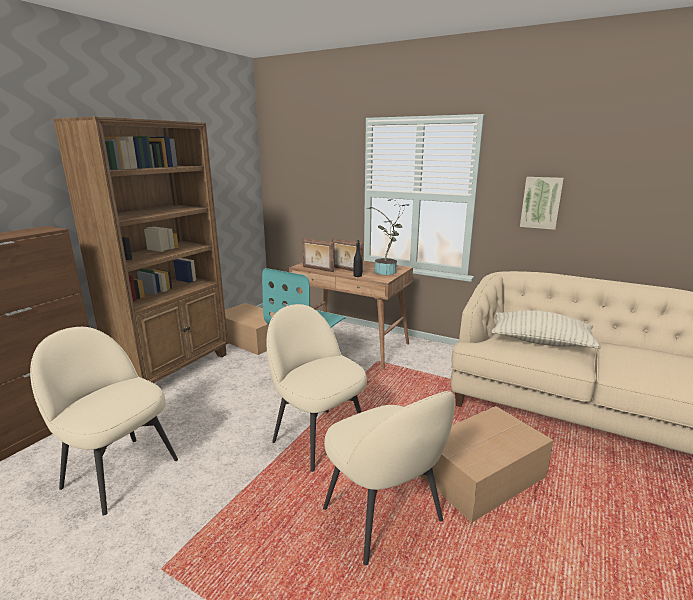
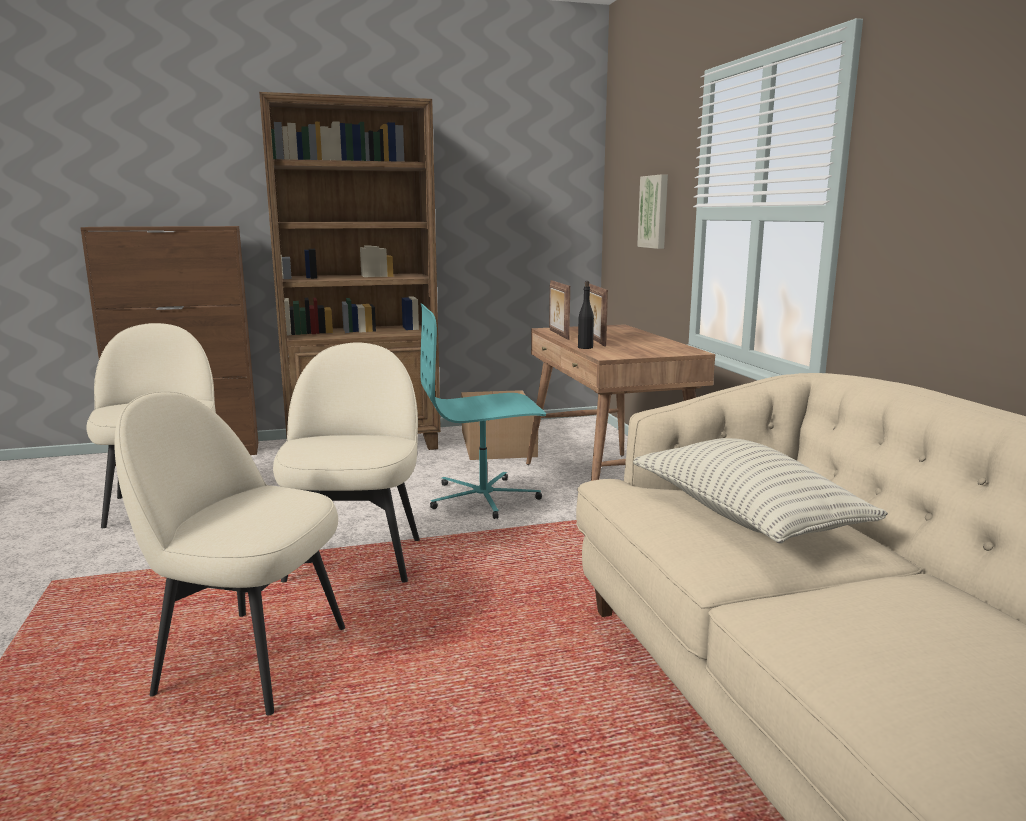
camera: 45 degrees right, 5 degrees down
(384, 517) = (249, 659): beige chair -> beige chair turned 90 degrees clockwise
(386, 272) = (643, 351): potted plant -> none
(484, 476) = (442, 702): cardboard box -> none
(541, 202) = (951, 212): picture -> picture (655, 212)

